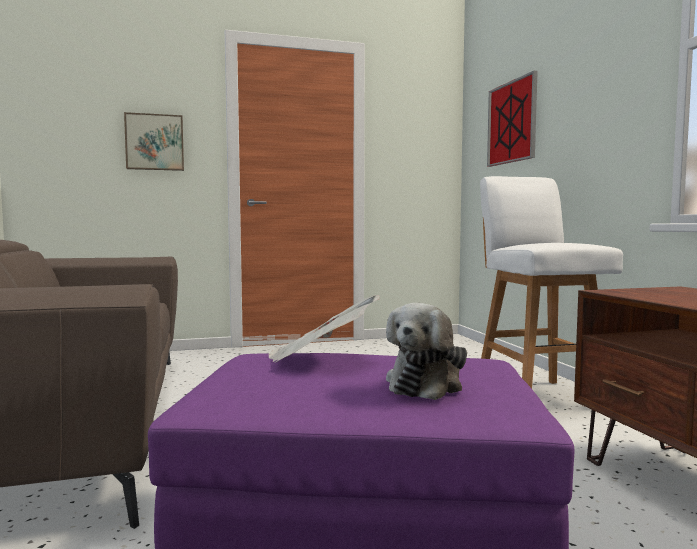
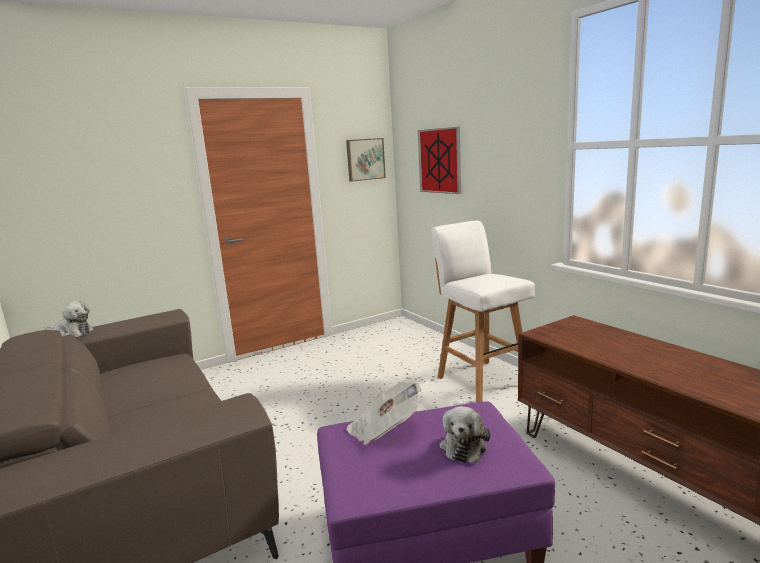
camera: 15 degrees left, 10 degrees up
(47, 258) = (71, 333): none -> plush toy
(155, 142) = (134, 200): picture -> picture (365, 159)

